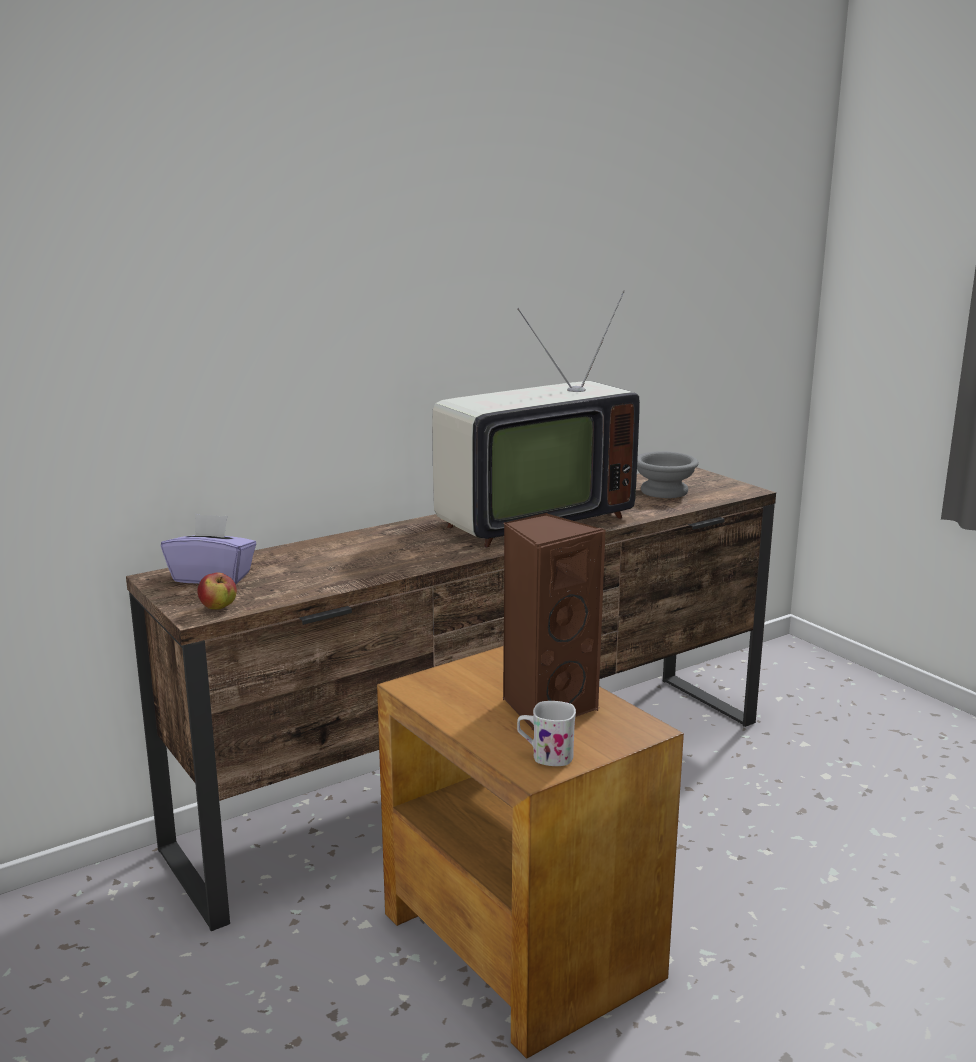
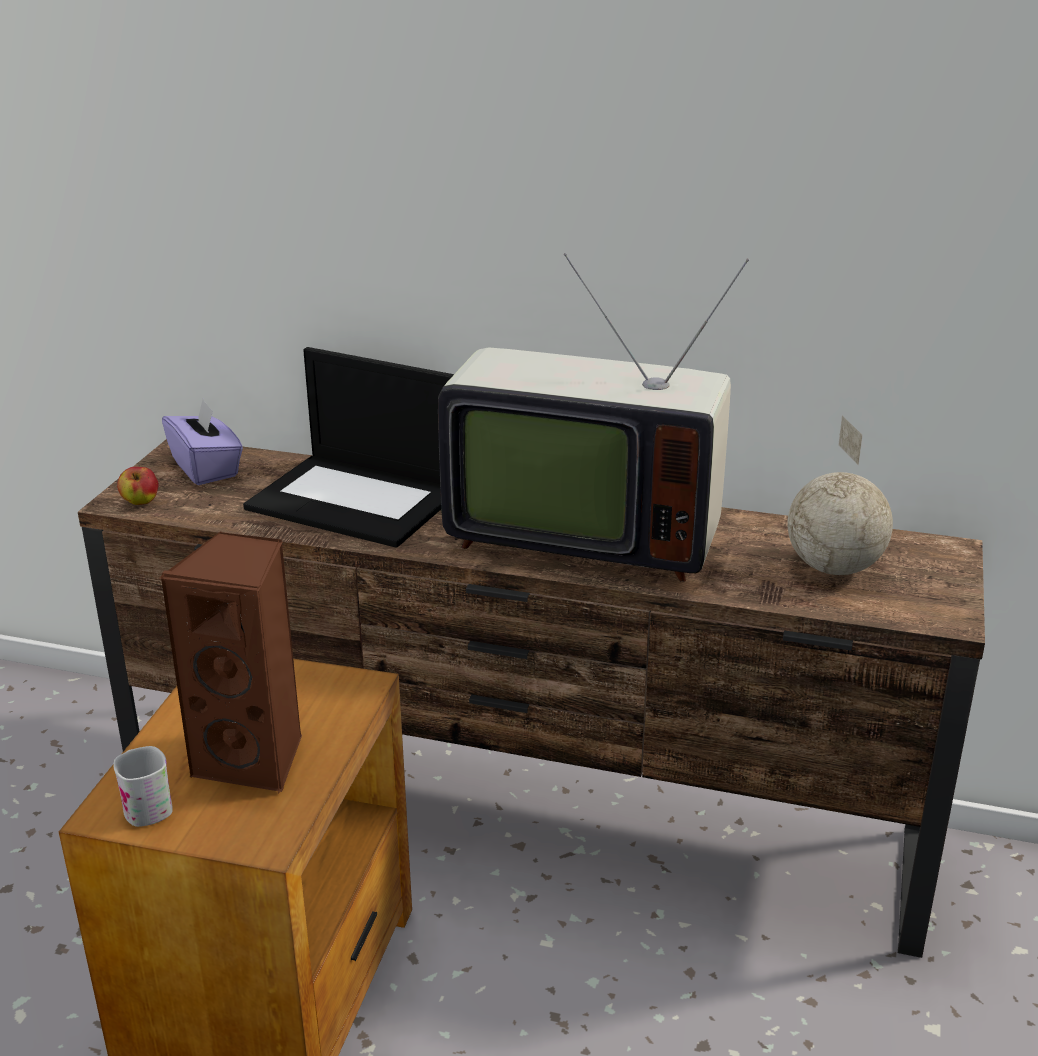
camera: 50 degrees right, 10 degrees up
(365, 553) = (357, 500): none -> laptop
(663, 491) = (834, 567): grey bowl -> globe

